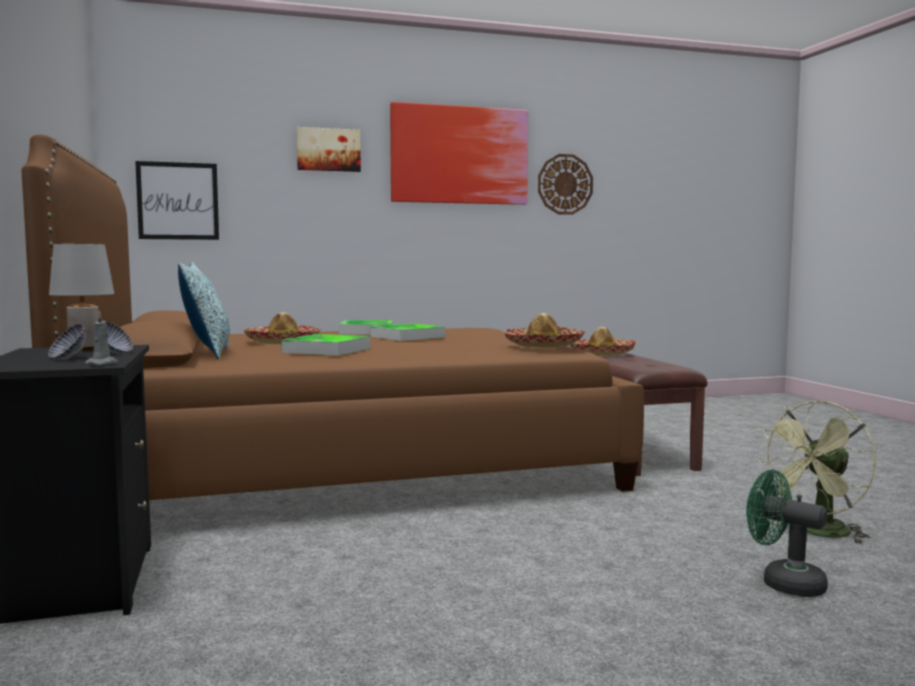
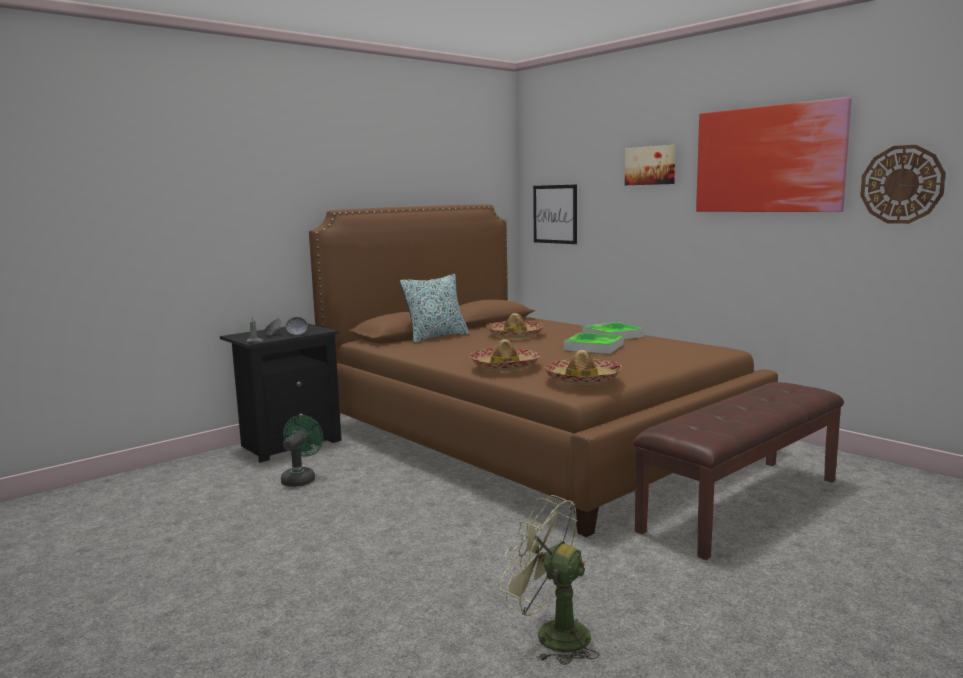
camera: 65 degrees right, 5 degrees up
(84, 349) = (308, 329): grey table lamp -> none
(327, 350) = (477, 349): tray -> none
(602, 353) = (752, 404): hat -> hat (505, 366)
(783, 583) = (405, 622): green fan -> green fan (301, 478)

